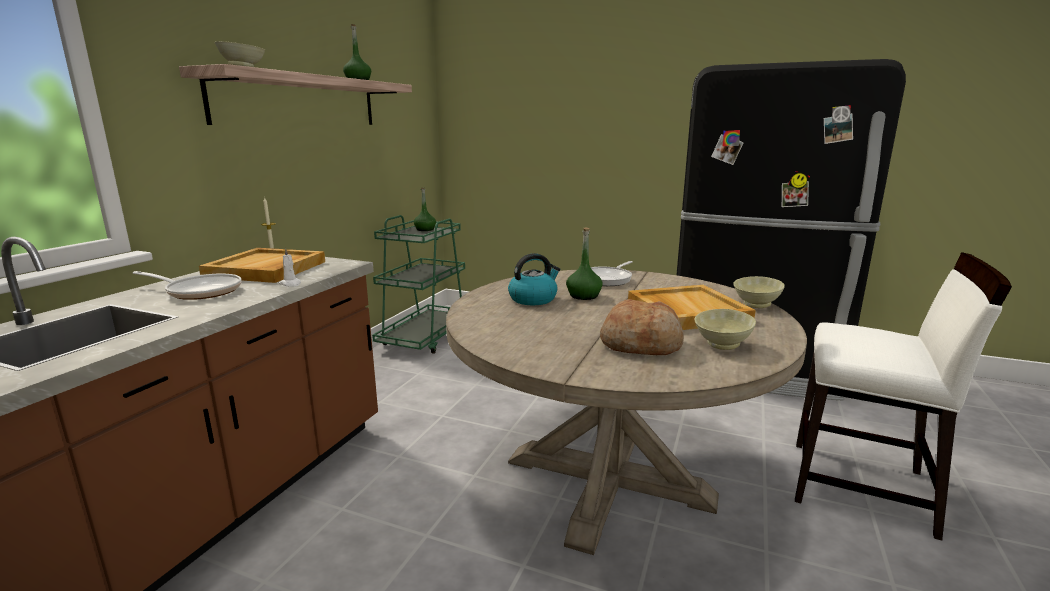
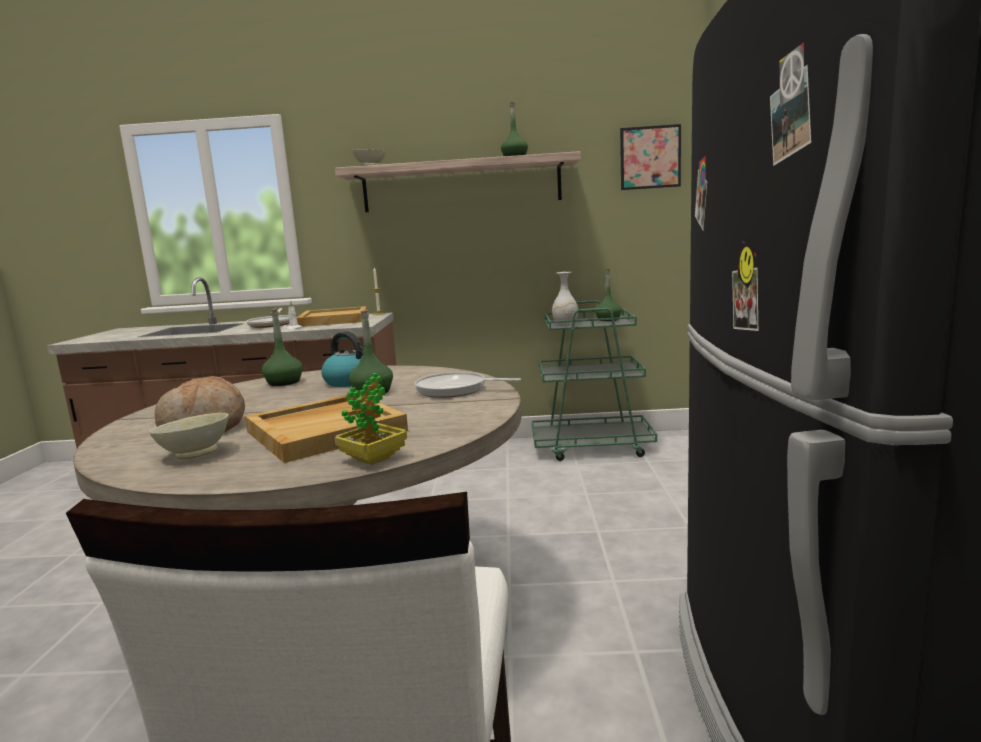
camera: 70 degrees right, 5 degrees down
(412, 237) = (565, 324): none -> white vase
(414, 94) = (650, 157): none -> picture
(494, 318) = (284, 382): none -> green bottle
(755, 305) = (373, 459): beige bowl -> potted plant

